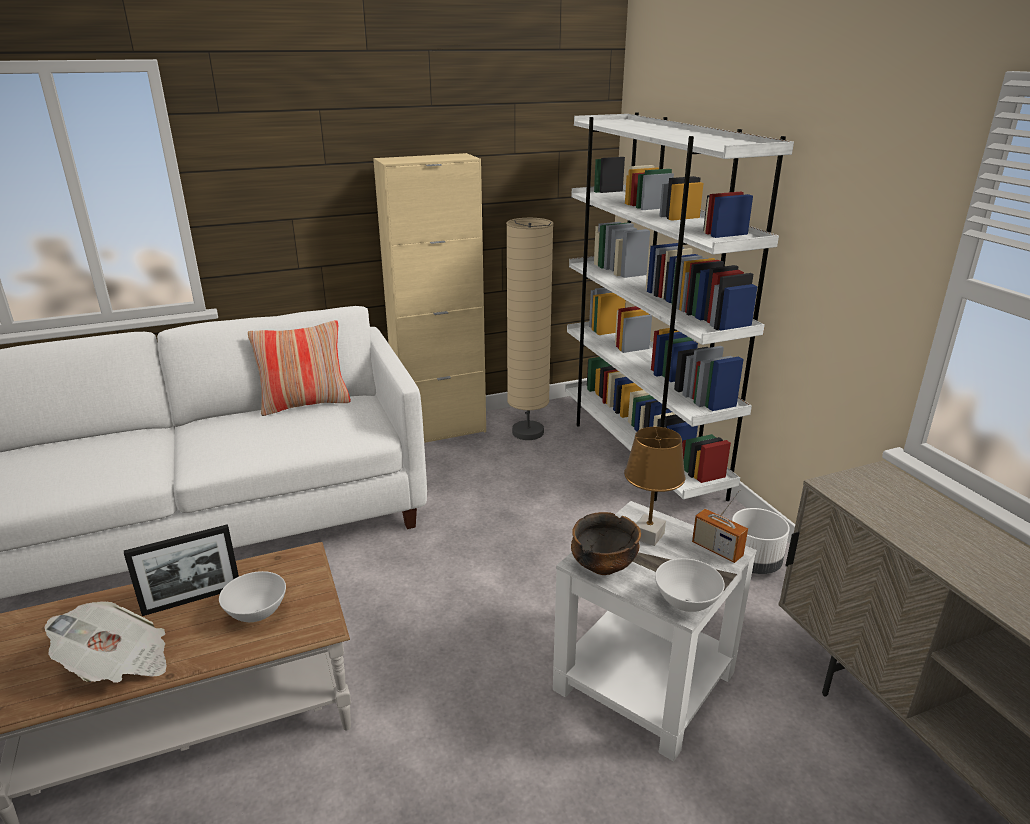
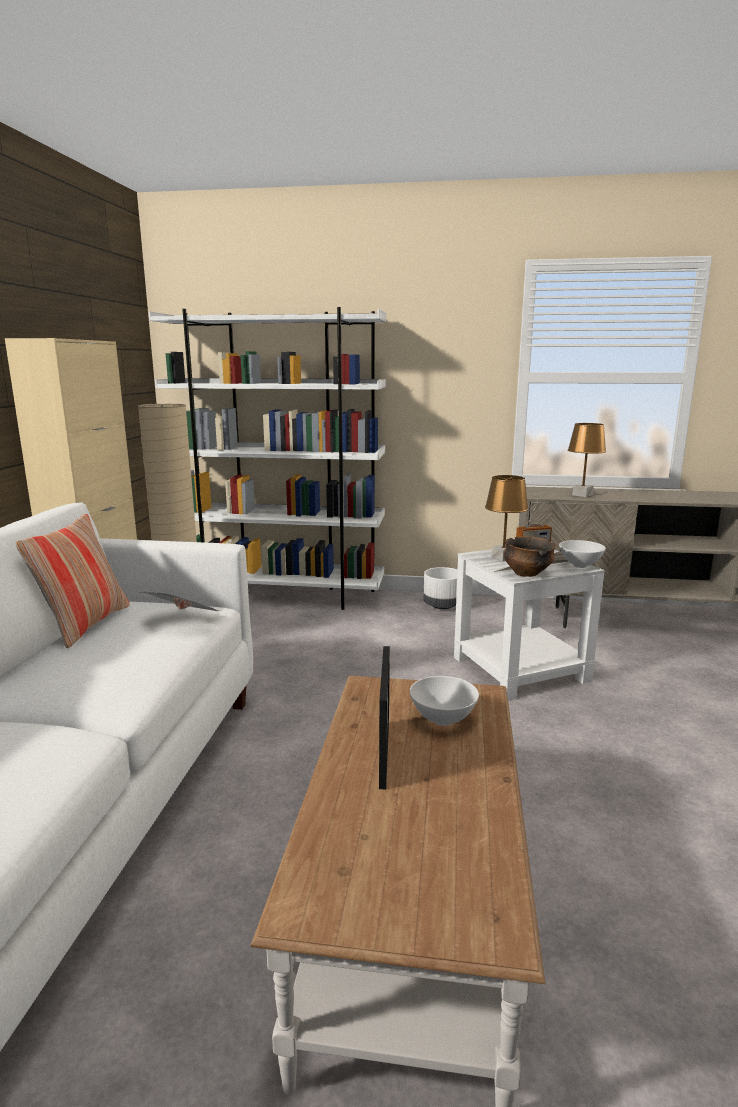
camera: 60 degrees left, 10 degrees down
(118, 664) = (465, 811): newspaper -> newspaper (186, 622)
(907, 521) = (582, 495): none -> brown table lamp

